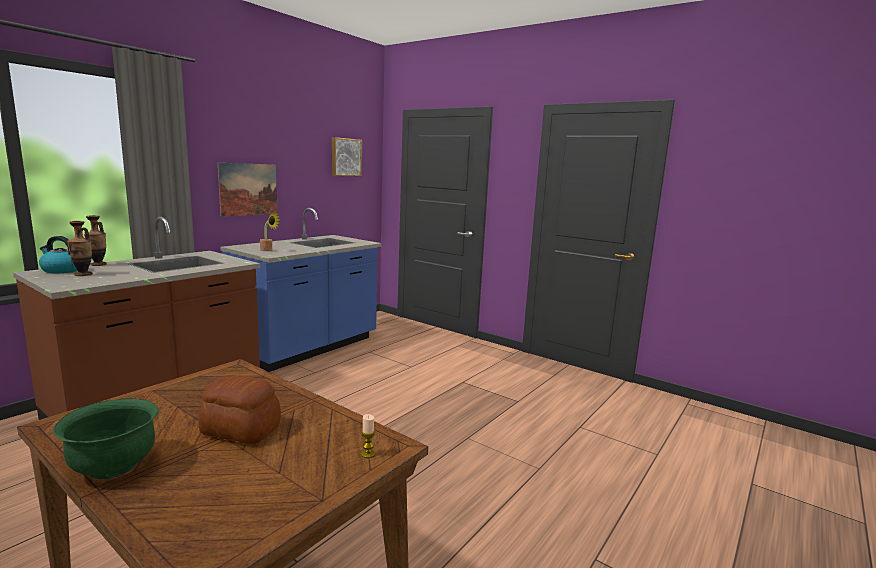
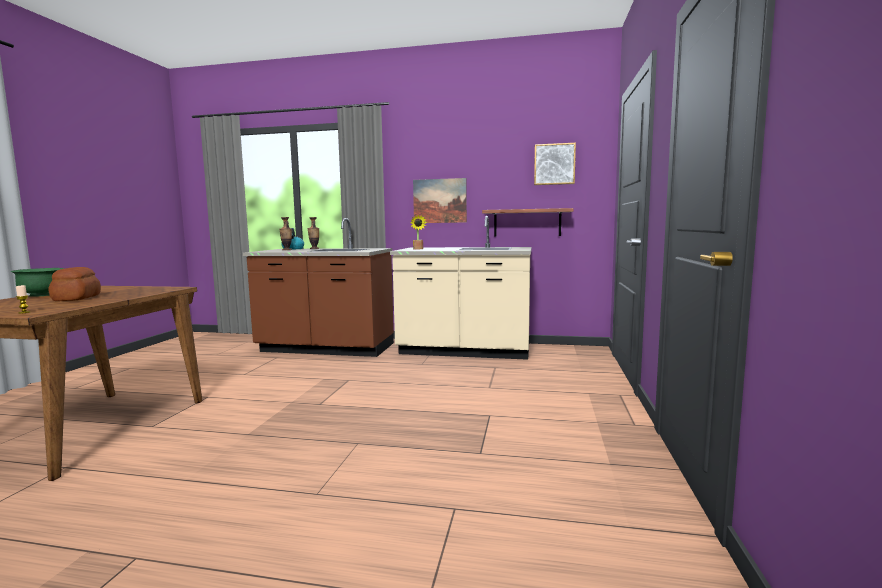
camera: 65 degrees right, 5 degrees down
(308, 348) = (464, 351): blue counter -> beige counter
(327, 211) = (527, 222): none -> shelf

